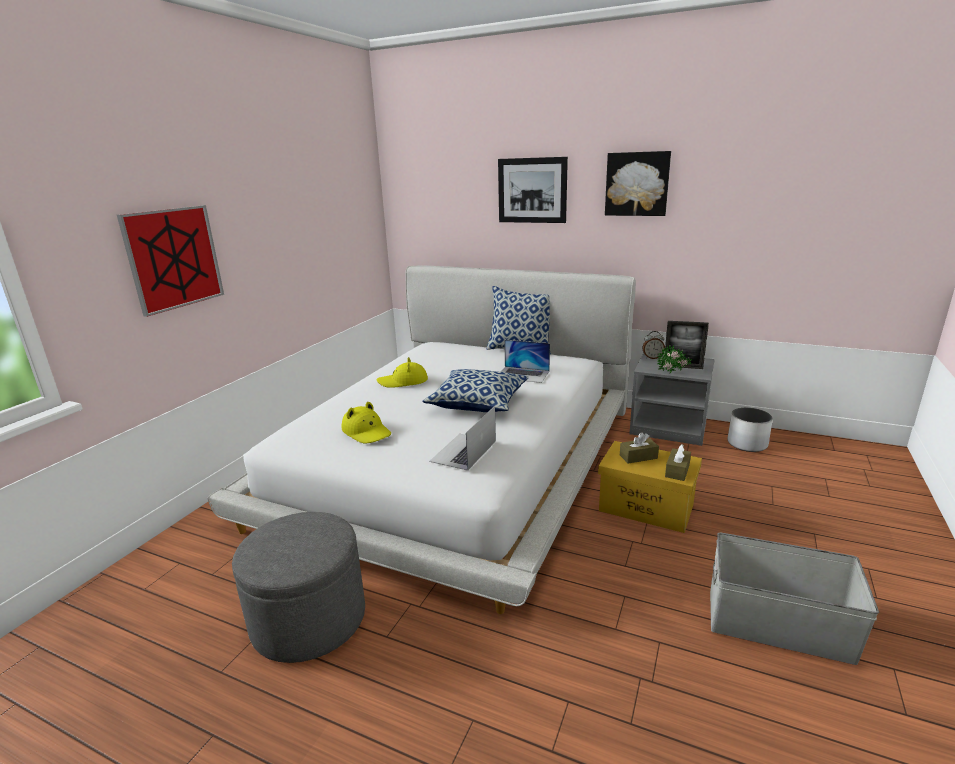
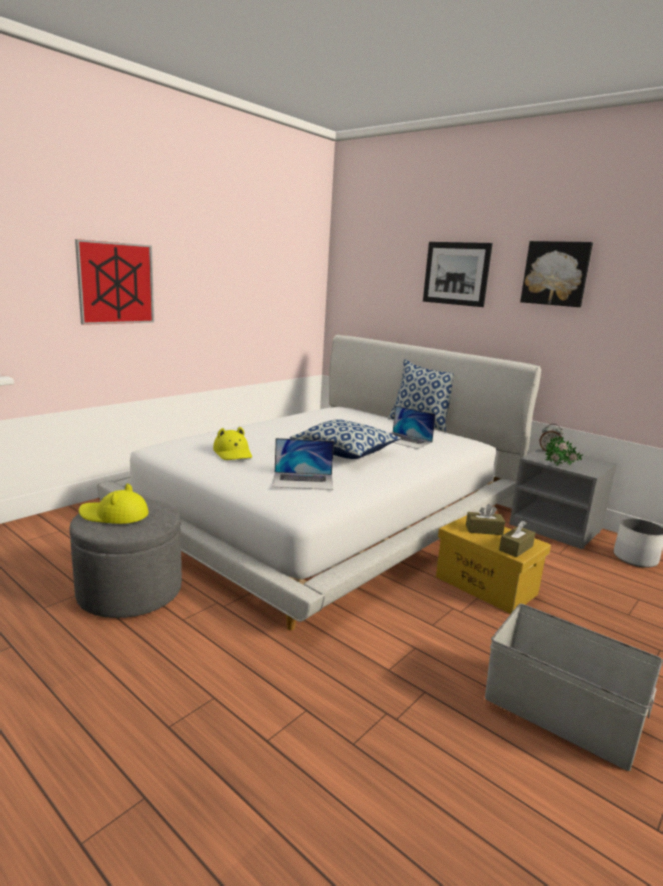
camera: 15 degrees right, 5 degrees down
(403, 381) = (292, 427): yellow hat -> yellow hat (114, 515)
(463, 451) = (303, 481): laptop -> laptop turned 135 degrees counterclockwise
(683, 367) = (575, 463): picture frame -> none

